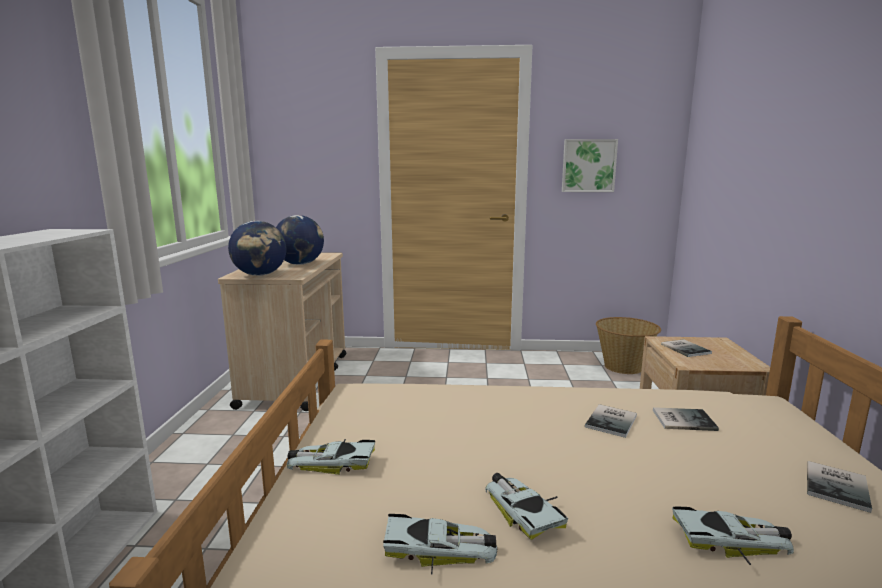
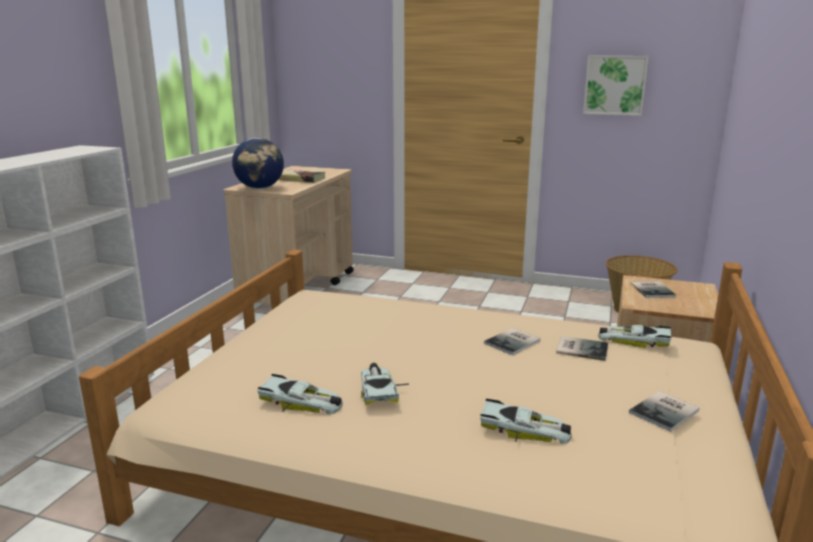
camera: 15 degrees right, 5 degrees up
(300, 264) = (302, 179): globe -> book
(331, 462) = (260, 342): toy car -> toy car (633, 340)

